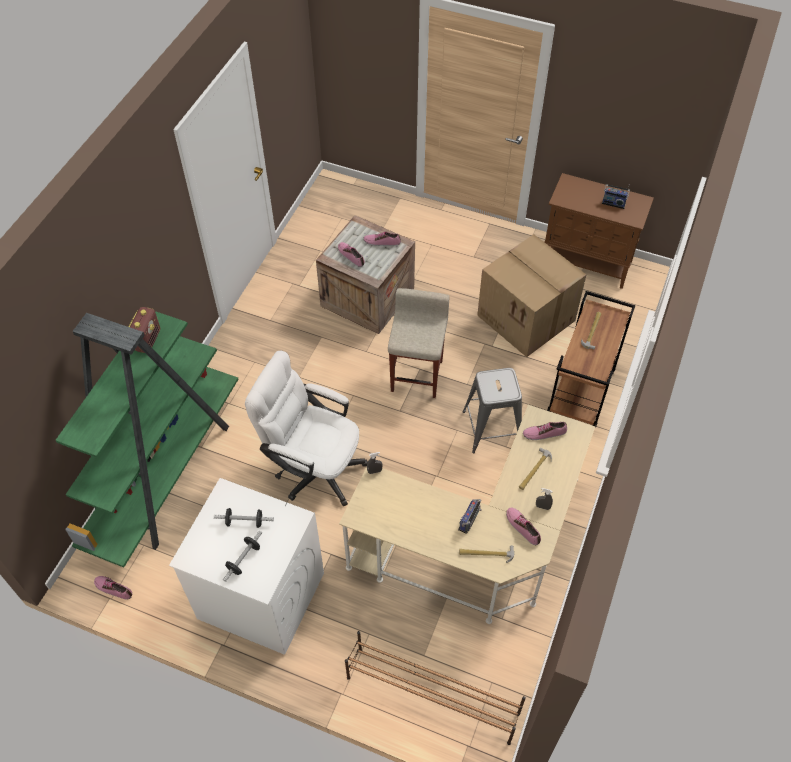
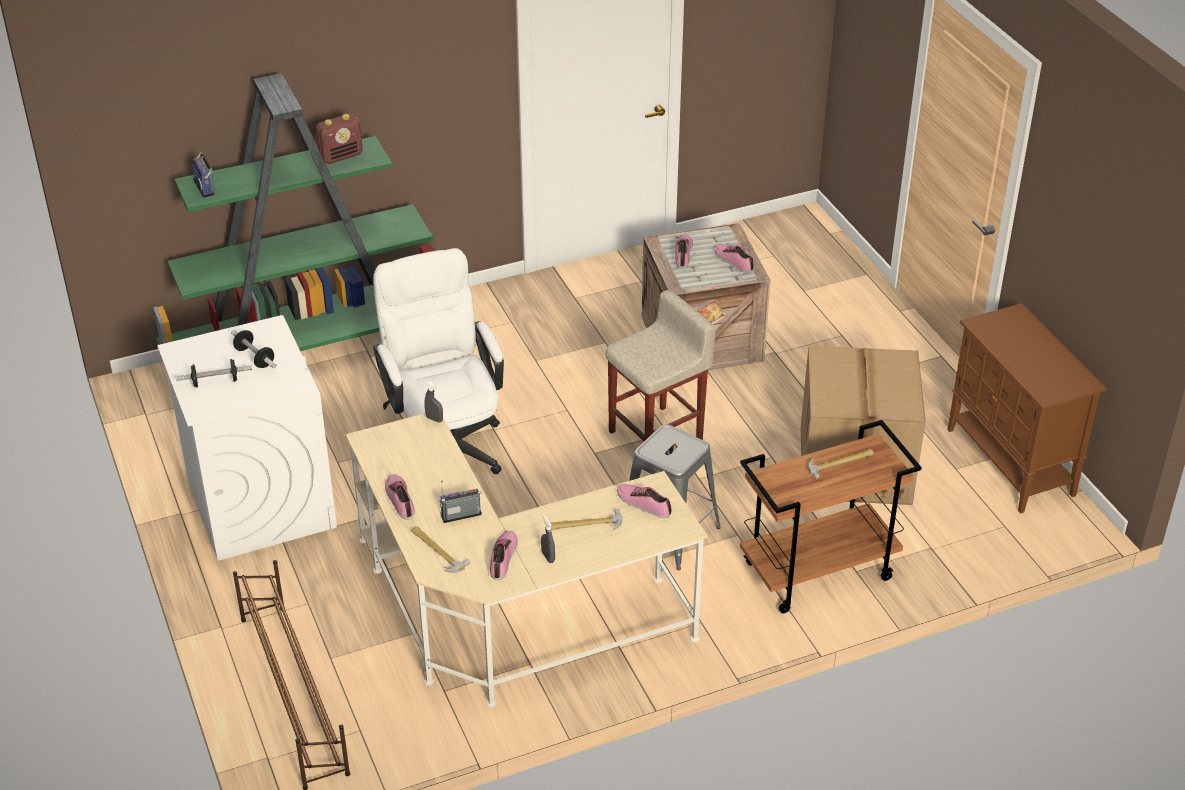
camera: 45 degrees right, 15 degrees down
(114, 588) = (157, 409): shoe -> shoe (401, 499)
(613, 203) = (1043, 364): radio -> radio (206, 187)

